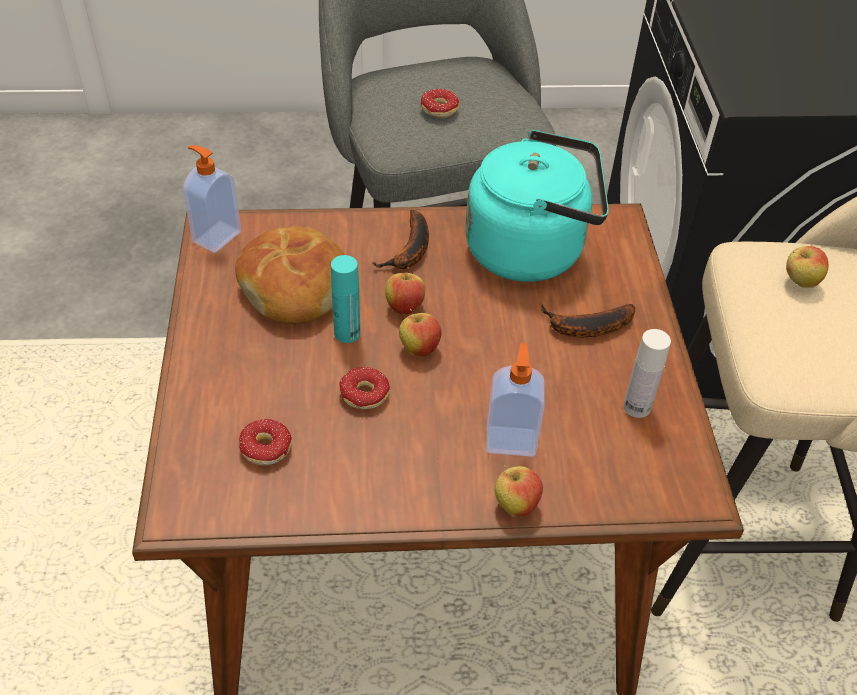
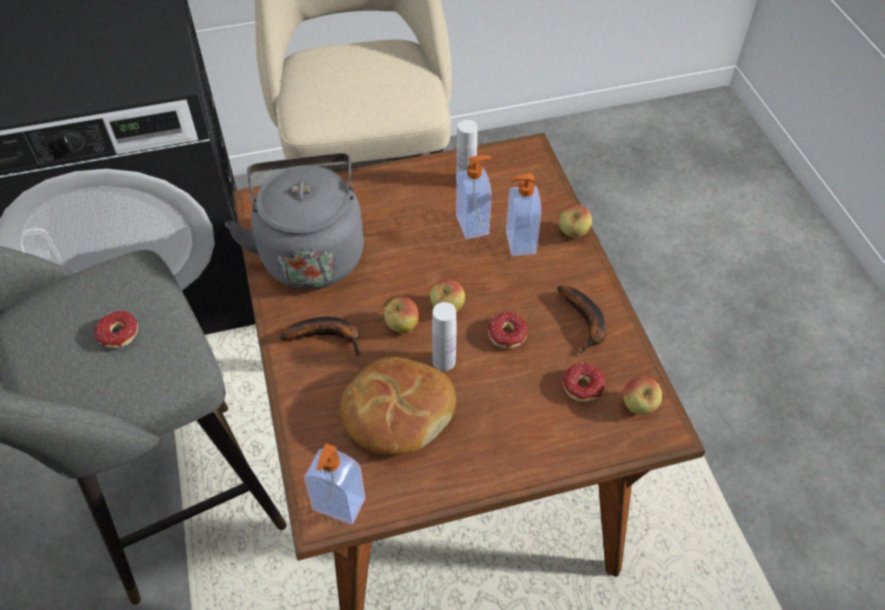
camera: 100 degrees left, 5 degrees up
(347, 333) = (444, 361): turquoise bottle -> white bottle
(532, 250) = (311, 252): turquoise kettle -> grey kettle
(551, 399) = (473, 225): none -> soap dispenser
(585, 327) = (395, 212): banana -> banana (585, 323)
(800, 282) = (334, 93): apple -> apple (638, 407)

